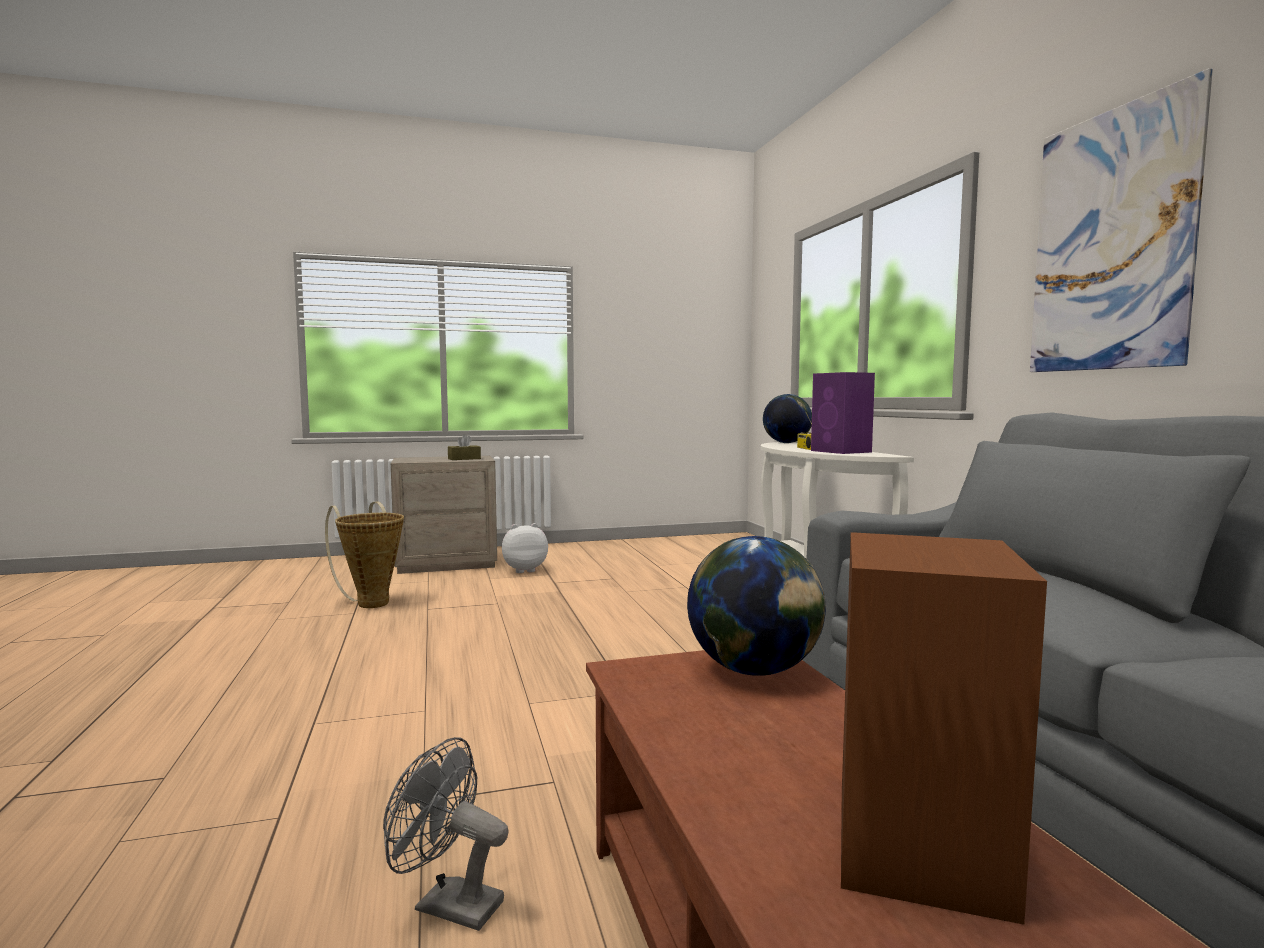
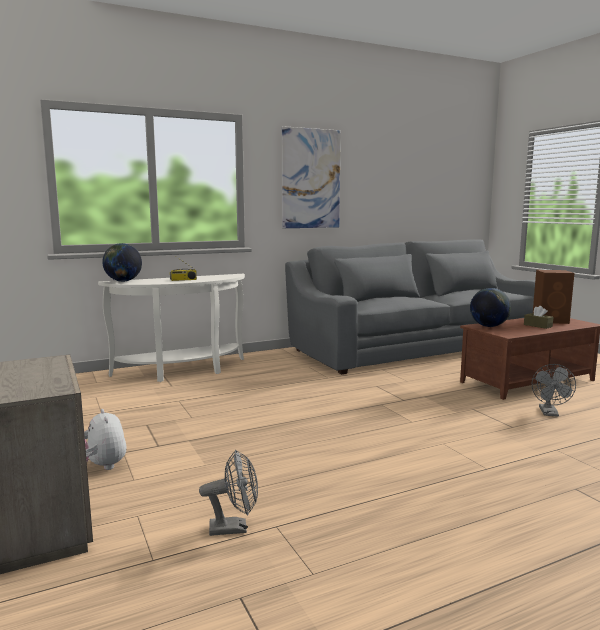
camera: 100 degrees left, 5 degrees up
(371, 602) = (234, 528): basket -> grey fan
(464, 459) = (33, 367): brown tissue box -> brown tissue box (538, 325)
(842, 451) = (210, 277): purple speaker -> none

